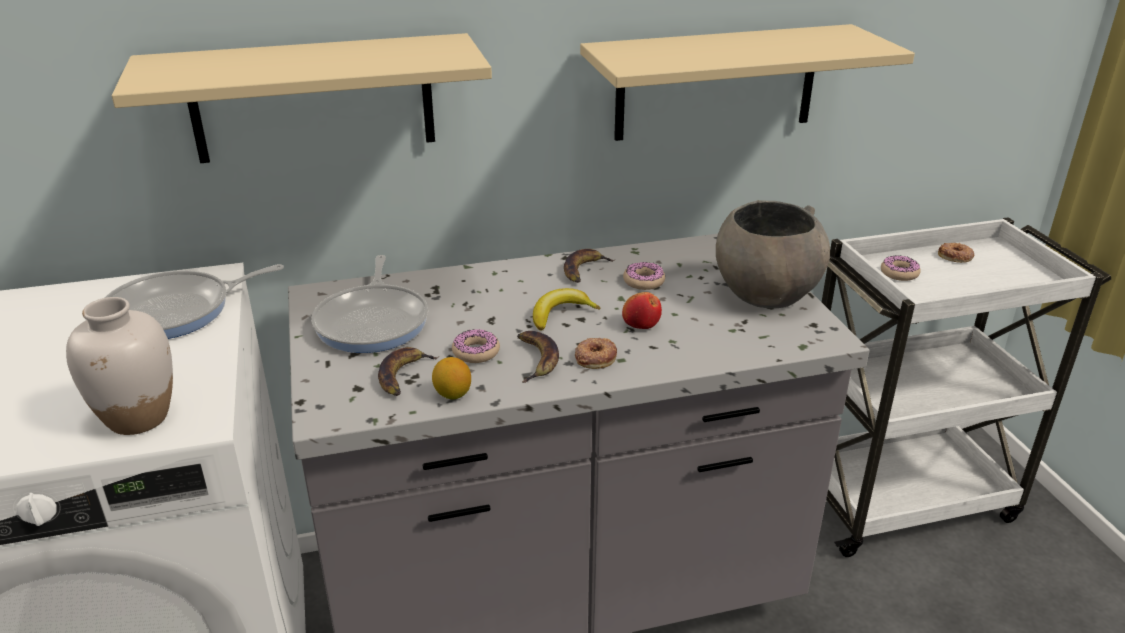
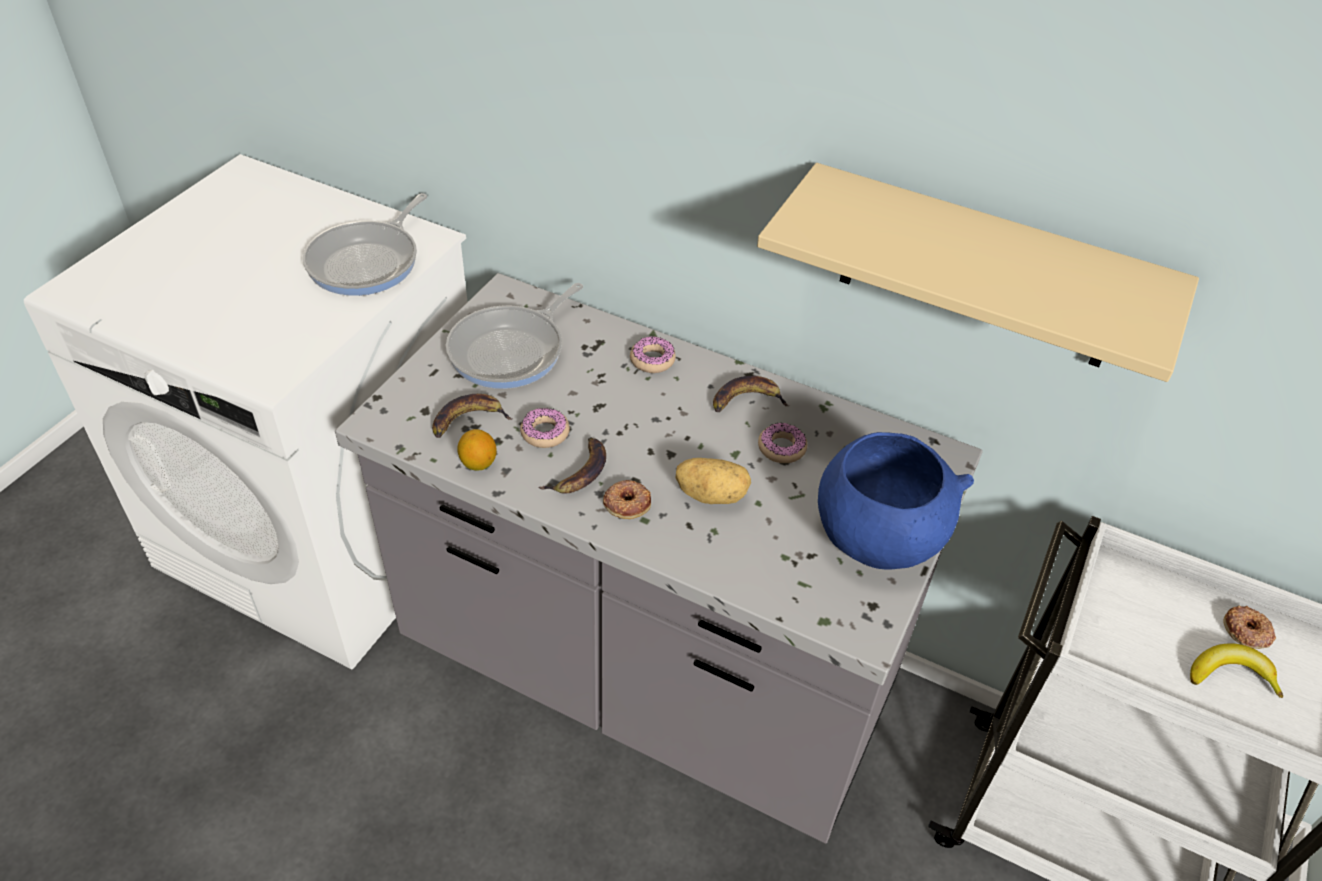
camera: 40 degrees right, 15 degrees up
(139, 418) = (243, 351): white vase -> none
(176, 311) = (368, 261): frying pan -> frying pan turned 75 degrees counterclockwise
(313, 98) = (540, 114): beige shelf -> none
(560, 314) = (660, 438): banana -> banana (1230, 674)
(640, 324) = (712, 494): apple -> potato
(765, 294) = (876, 539): grey bowl -> blue bowl
(899, 273) = (1134, 606): donut -> donut (652, 360)

